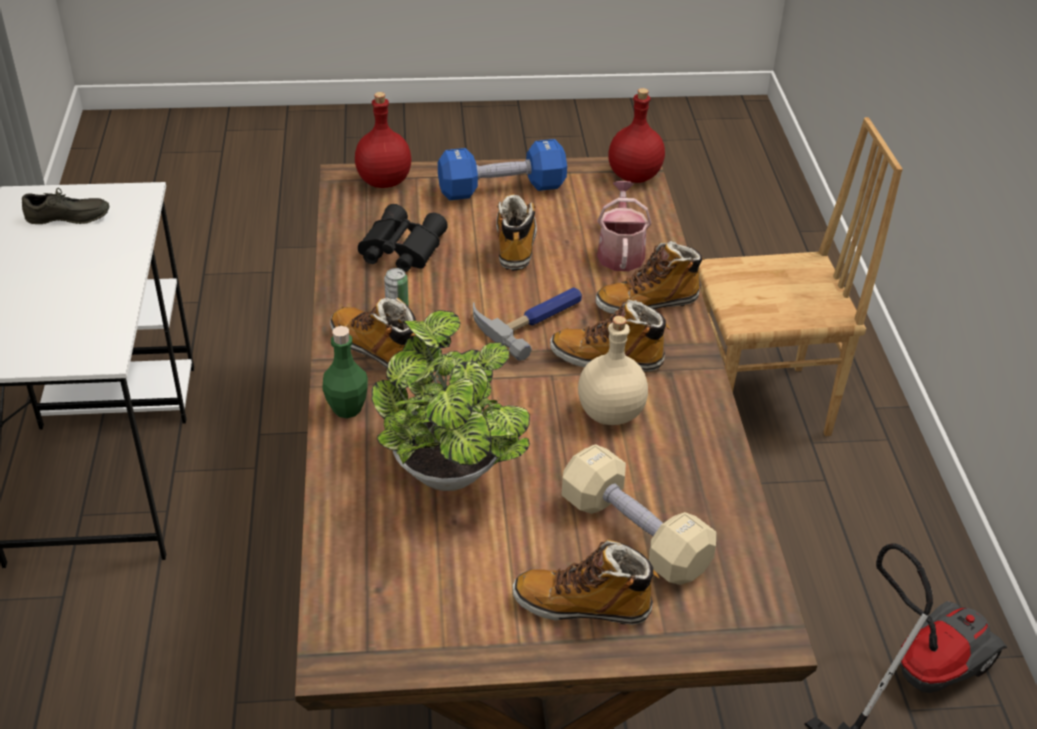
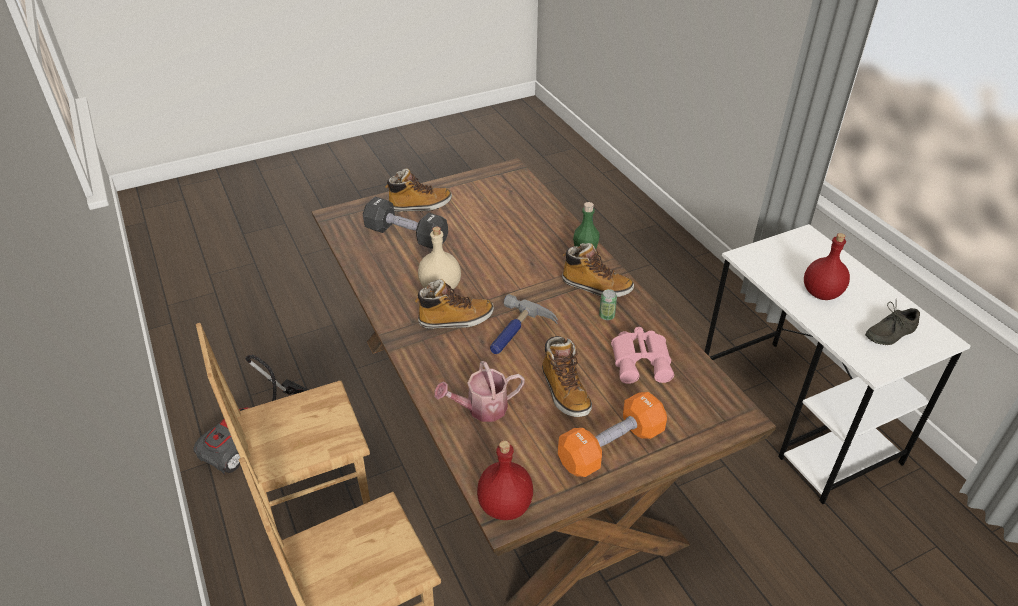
camera: 160 degrees right, 0 degrees up
(384, 180) = (710, 424): red bottle -> red bottle (821, 294)
(399, 249) = (642, 361): black binoculars -> pink binoculars
(450, 477) = (508, 236): potted plant -> none
(501, 189) = (611, 447): blue dumbbell -> orange dumbbell
(620, 252) = (481, 409): watering can -> watering can turned 90 degrees clockwise
(634, 534) = (406, 236): beige dumbbell -> black dumbbell
(647, 303) = (444, 368): boot -> none
(815, 549) = (314, 504): none -> brown chair

